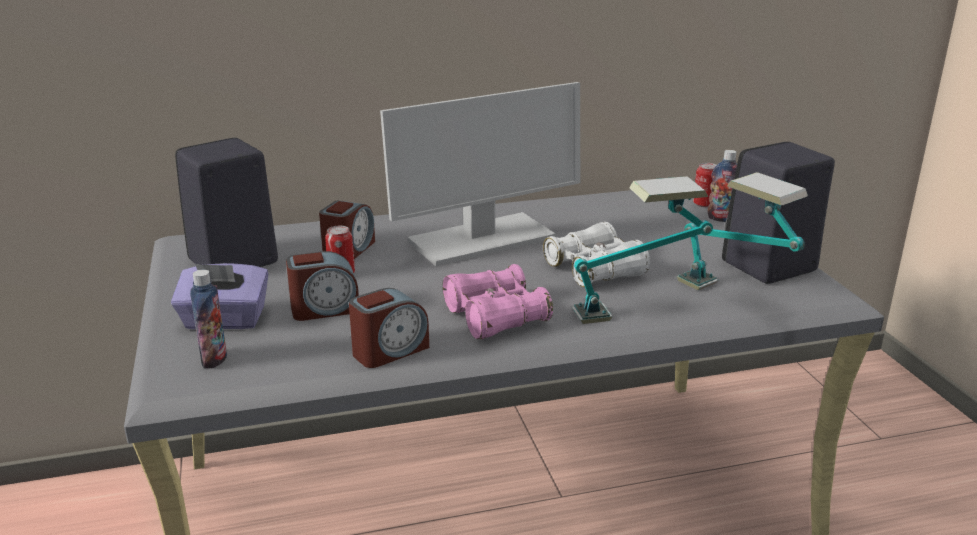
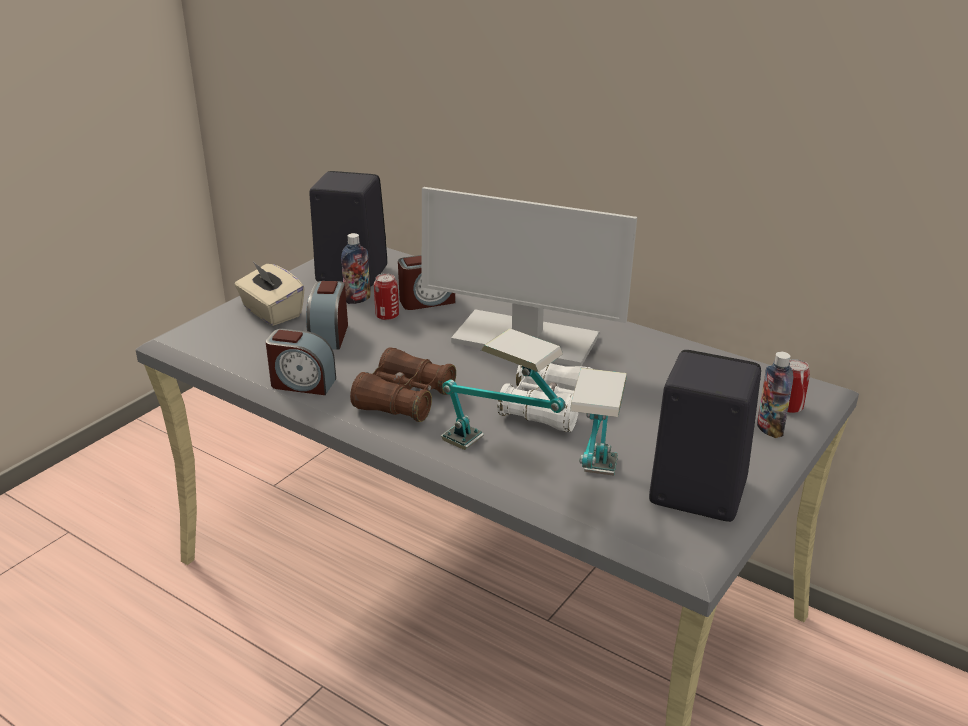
camera: 50 degrees right, 5 degrees up
(214, 359) = (222, 333): bottle -> bottle (357, 299)
(225, 320) = (271, 312): purple tissue box -> beige tissue box
(325, 309) = (329, 335): alarm clock -> alarm clock turned 60 degrees clockwise
(495, 316) = (404, 400): pink binoculars -> brown binoculars

